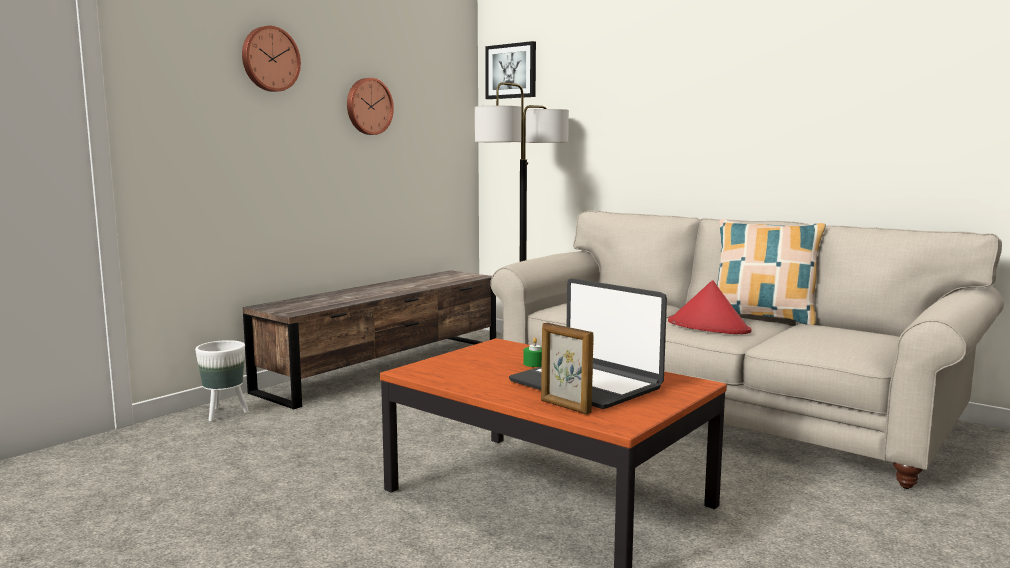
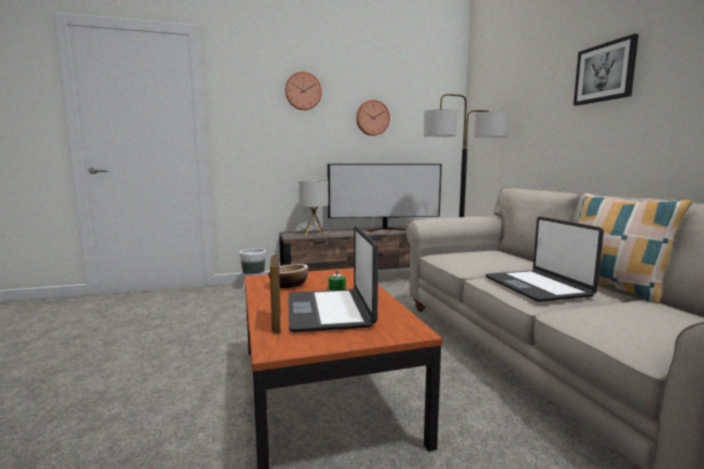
camera: 35 degrees right, 0 degrees up
(311, 302) = (314, 233): none -> table lamp
(408, 284) = (387, 229): none -> television
(472, 371) = (289, 285): none -> bowl
(511, 71) = (482, 89): picture -> picture (605, 72)
(709, 327) = (537, 287): red hat -> laptop

